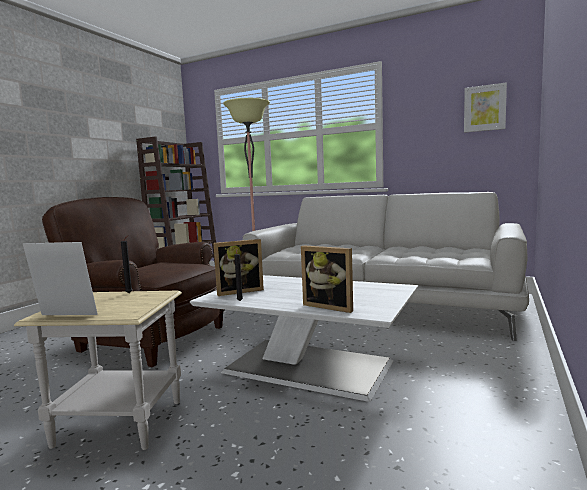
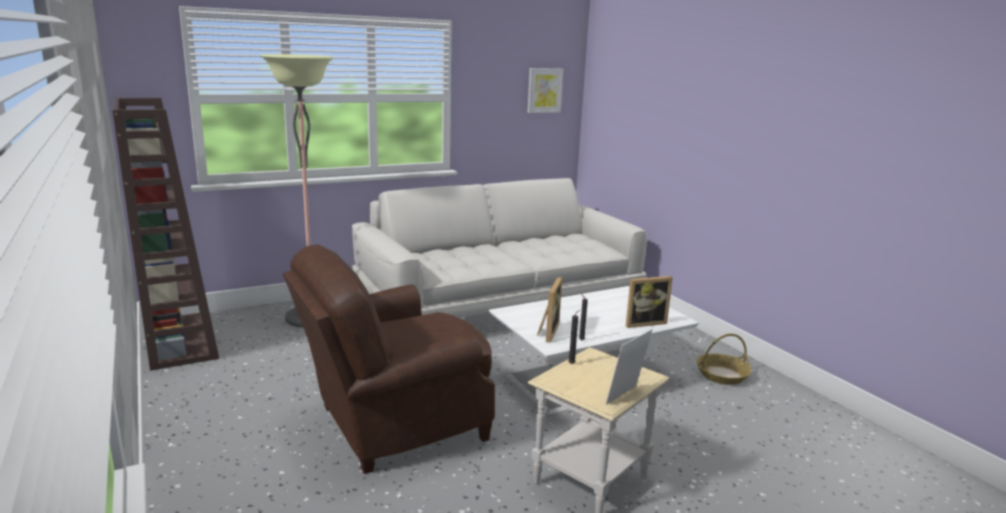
camera: 55 degrees left, 10 degrees up
(466, 429) = (722, 375): none -> basket

